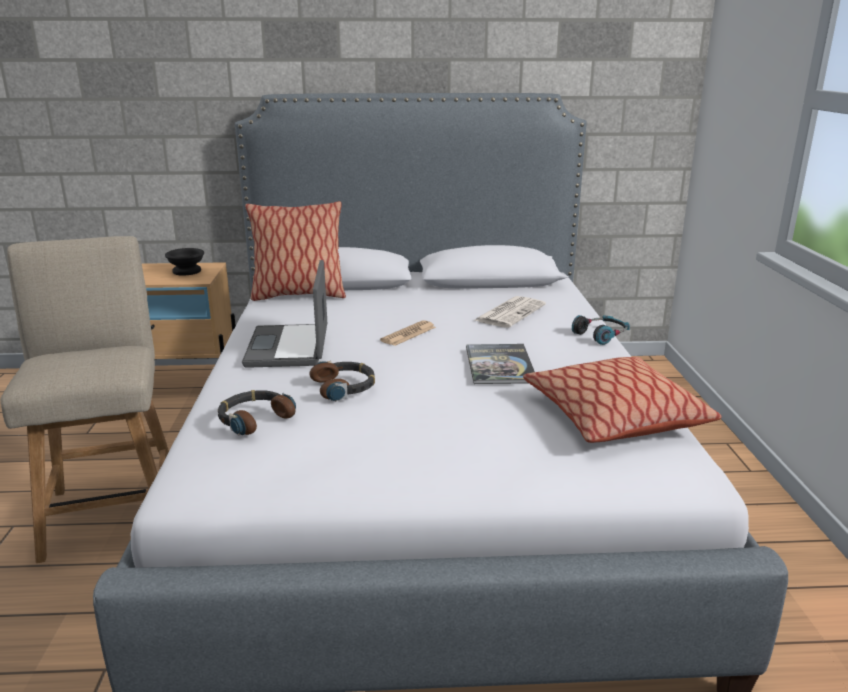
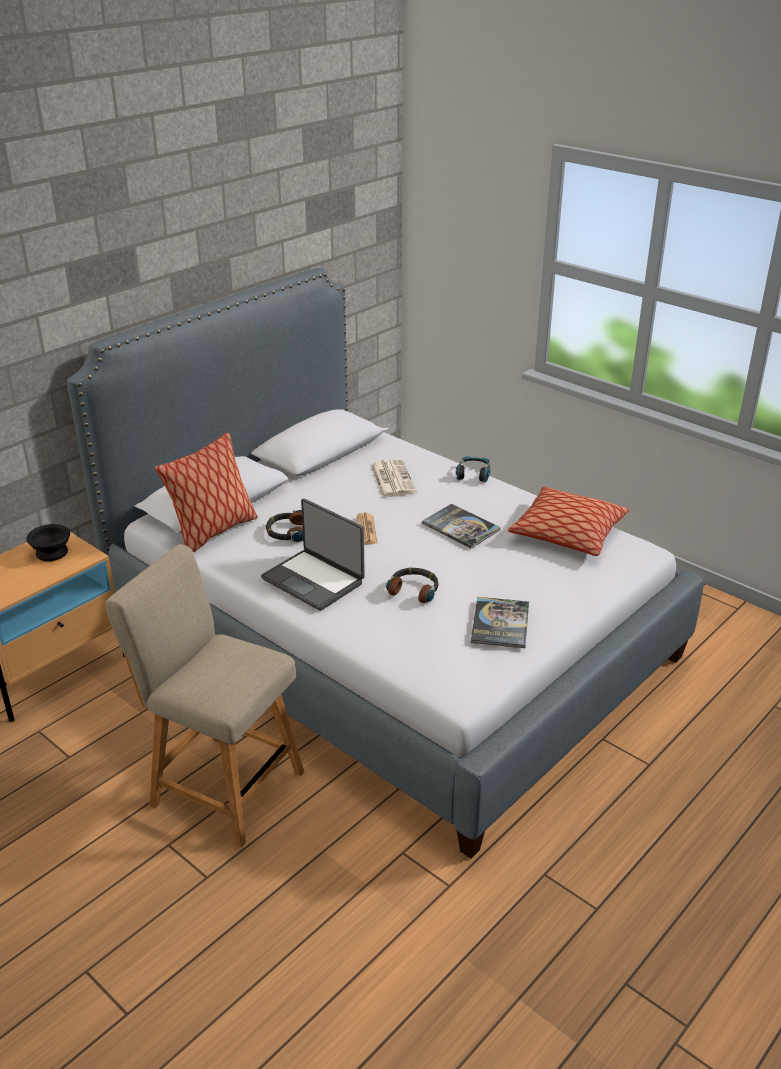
camera: 45 degrees left, 10 degrees up
(254, 418) = (410, 638): headphones -> headphones (288, 532)
(360, 453) = (500, 623): none -> book

